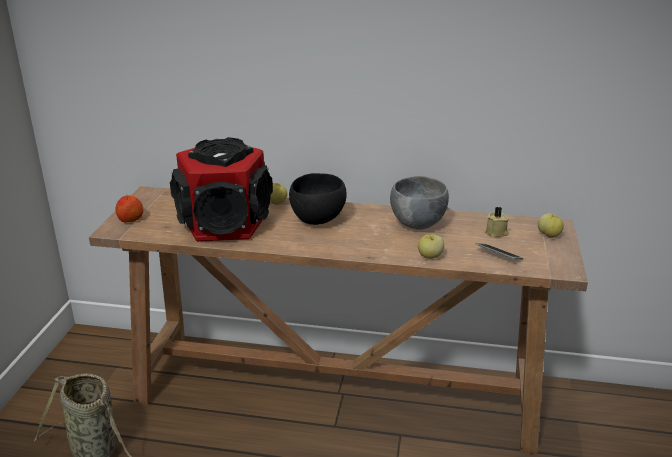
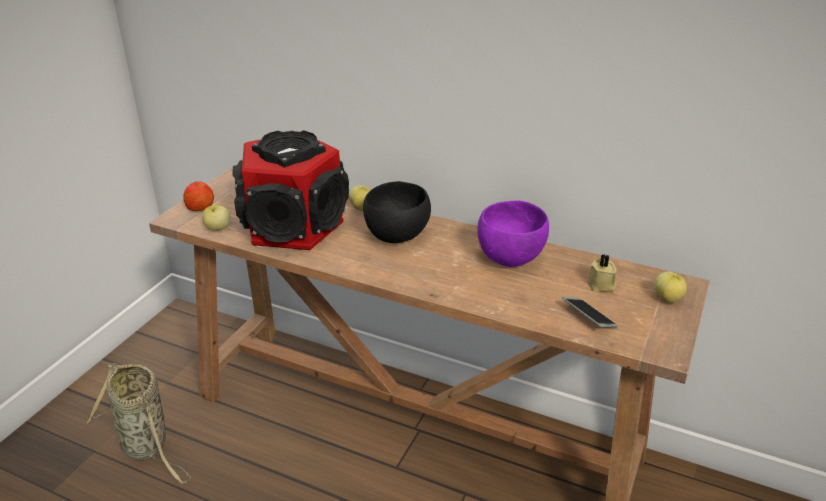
camera: 15 degrees right, 5 degrees up
(417, 224) = (509, 258): grey bowl -> purple bowl
(430, 257) = (503, 305): apple -> apple (217, 228)

